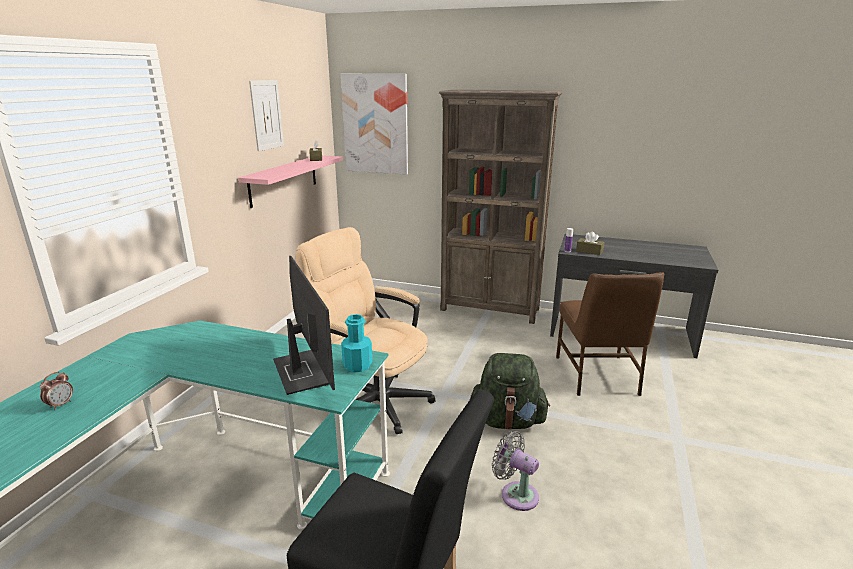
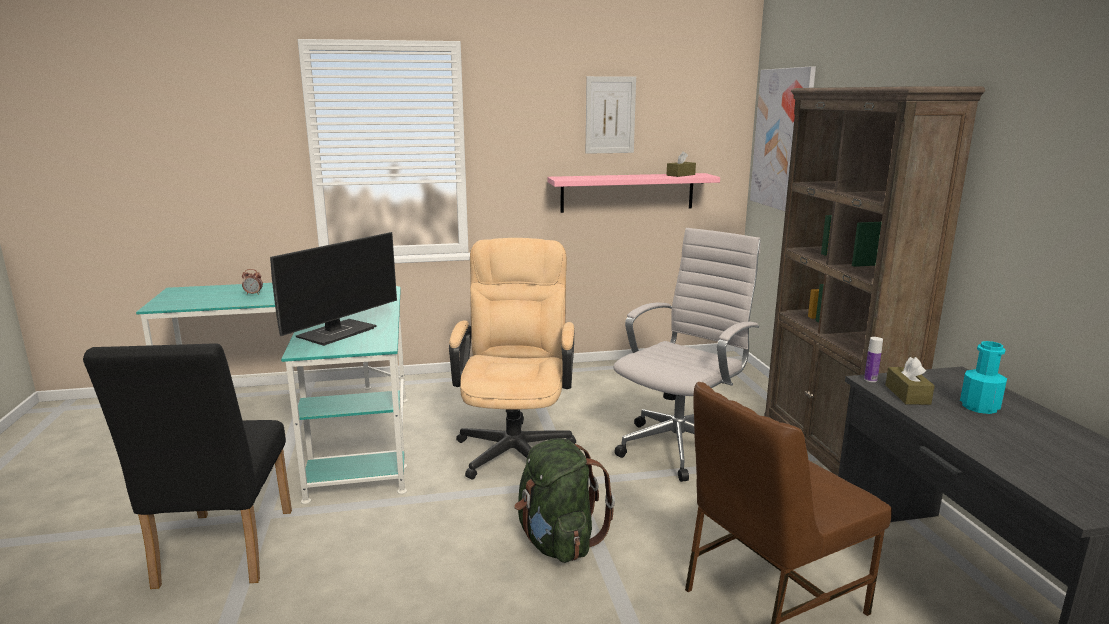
camera: 60 degrees right, 5 degrees down
(357, 365) = (363, 346): turquoise bottle -> turquoise bottle (979, 407)
(439, 342) = (681, 446): none -> white office chair
(516, 494) = (421, 582): grey fan -> none

